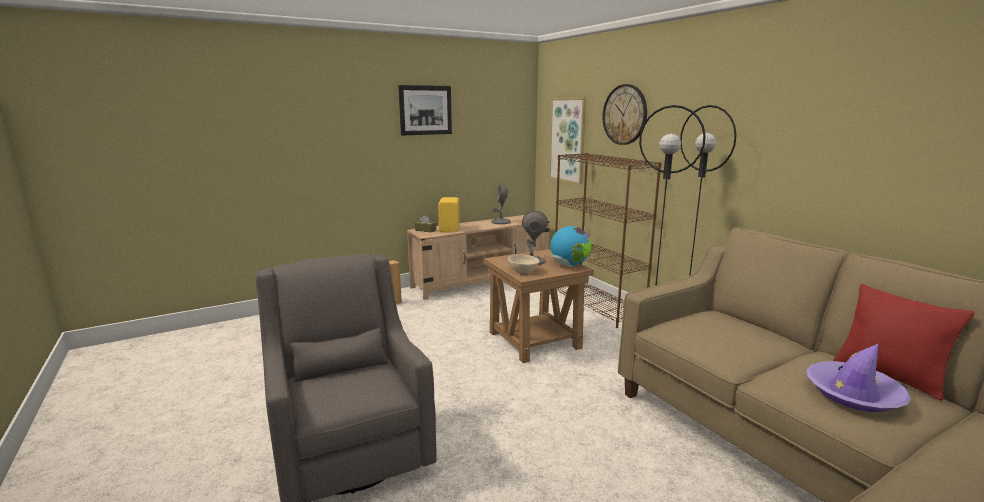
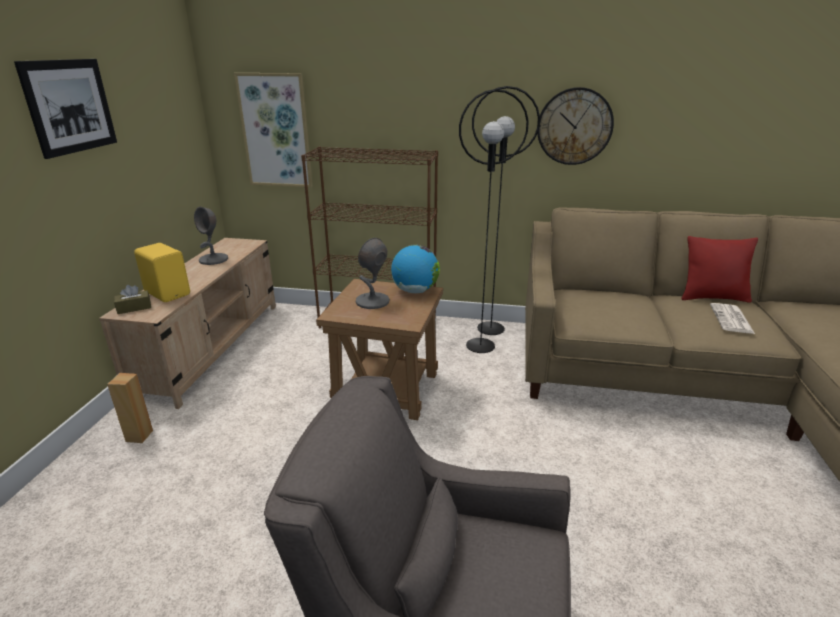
camera: 50 degrees left, 10 degrees up
(522, 271) = (392, 317): beige bowl -> none
(625, 114) = (372, 96): wall clock -> wall clock (574, 126)
(853, 394) = (732, 319): purple hat -> newspaper

